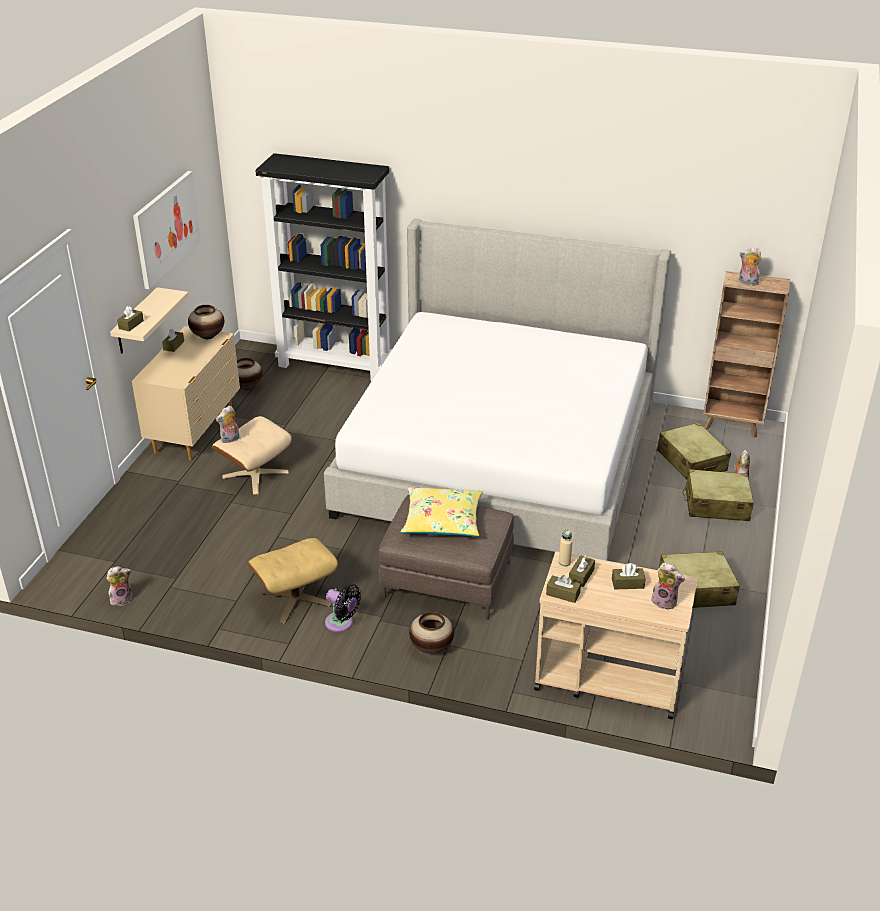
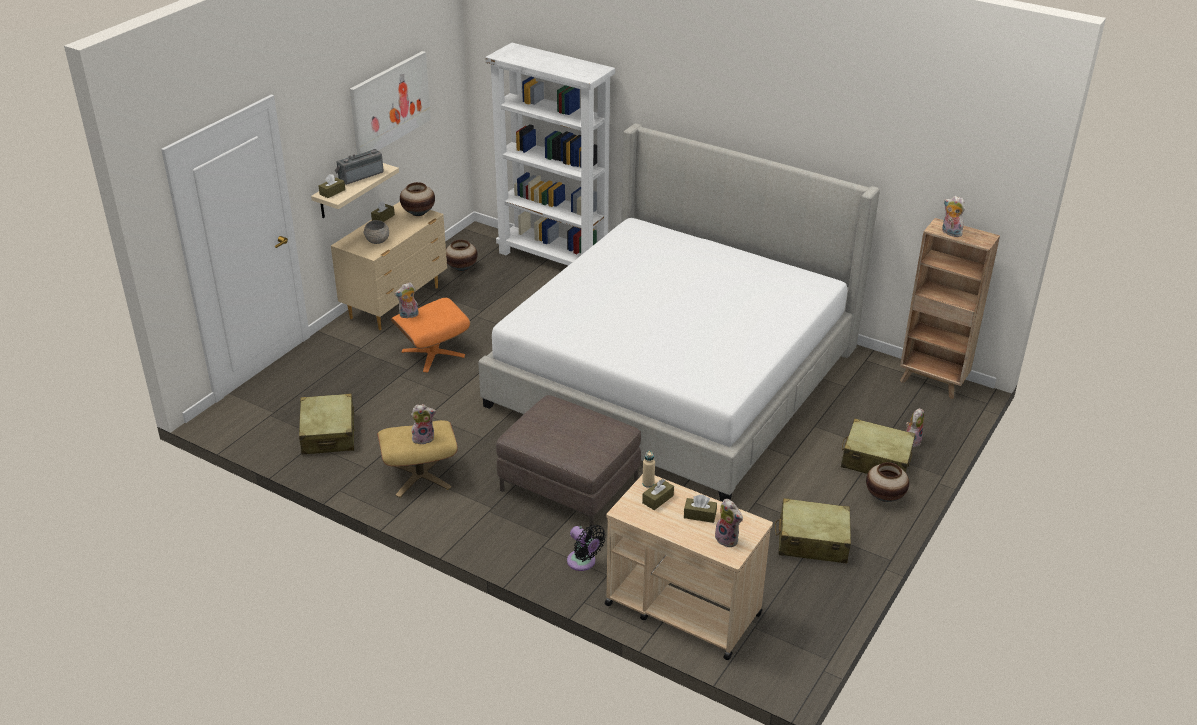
camera: 15 degrees right, 0 degrees up
(121, 599) = (266, 447): plush toy -> plush toy (424, 438)
(152, 304) = (360, 175): none -> radio
(178, 369) = (377, 240): none -> grey bowl
(255, 474) = (433, 353): beige ottoman -> orange ottoman
(335, 365) = (554, 260): black bookcase -> white bookcase
(341, 623) = (452, 507): black fan -> black fan (583, 562)
(431, 647) = (526, 545): vase -> vase (884, 496)
(442, 520) = (566, 425): yellow pillow -> none
(563, 594) = (631, 513): brown tissue box -> none
(691, 461) = (871, 412): beige suitcase -> beige suitcase (328, 433)

